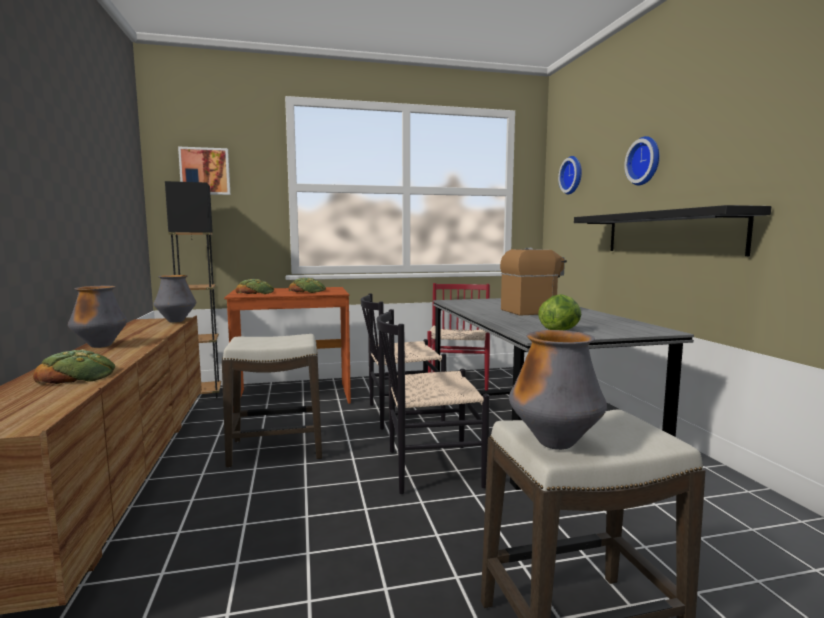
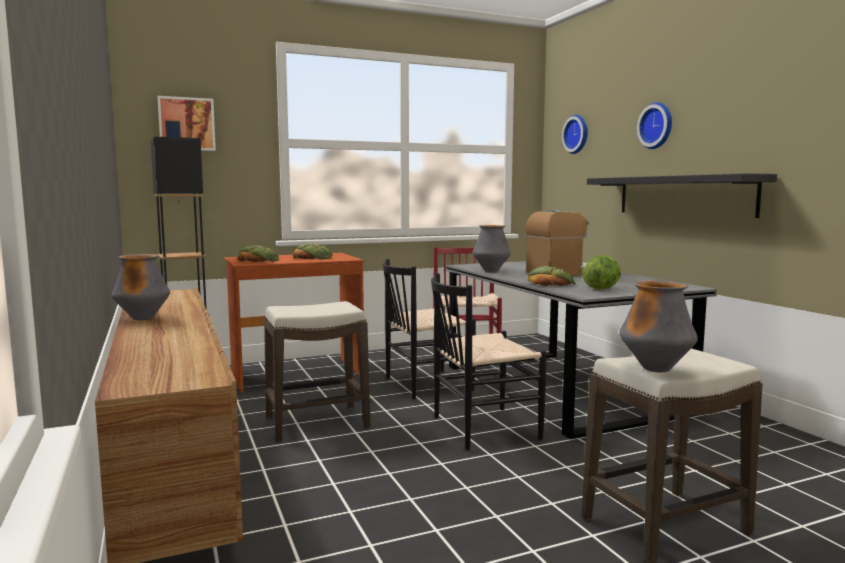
camera: 10 degrees left, 0 degrees up
(77, 375) = (172, 343): bread -> bread (550, 283)
(176, 321) = (181, 293): vase -> vase (491, 271)

